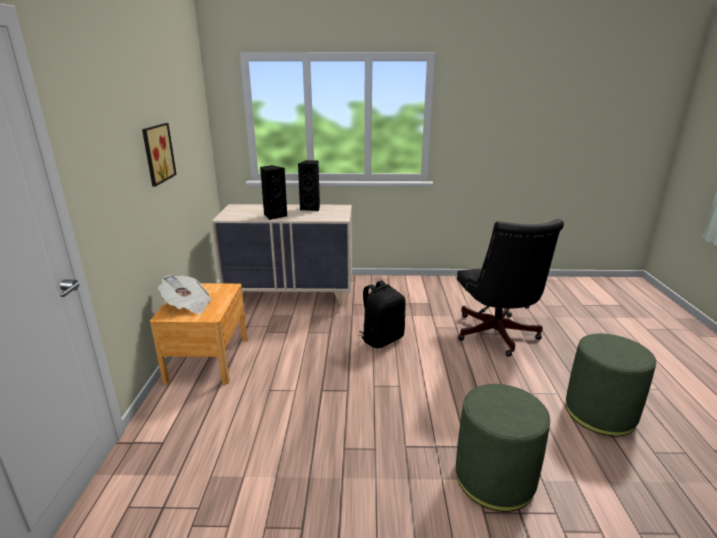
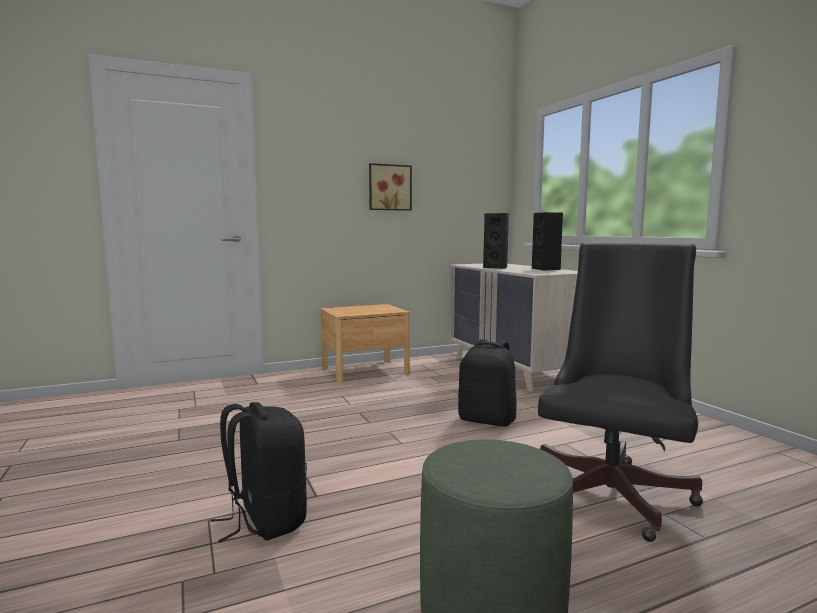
camera: 65 degrees right, 15 degrees down
(188, 305) = (352, 309): newspaper -> none
(494, 479) = (265, 520): green ottoman -> black backpack
(496, 336) = (614, 490): black office chair -> black office chair turned 150 degrees clockwise

